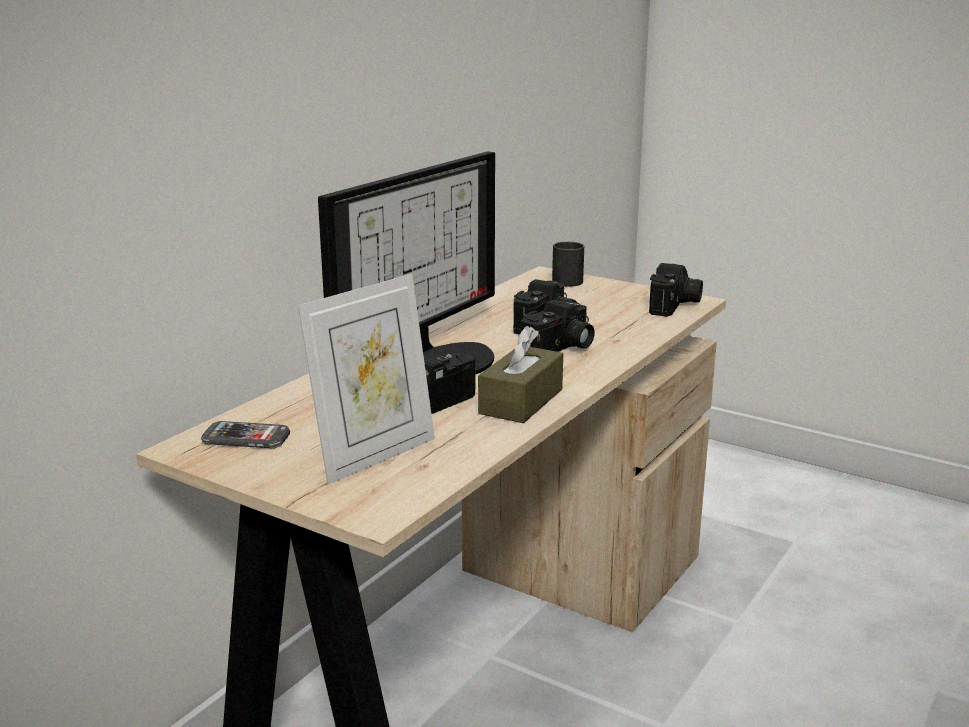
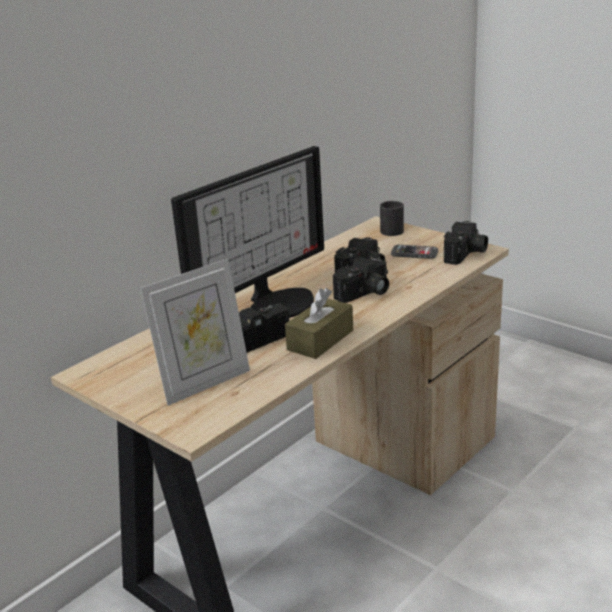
camera: 10 degrees right, 5 degrees up
(246, 438) = (124, 366): phone -> phone (414, 253)

